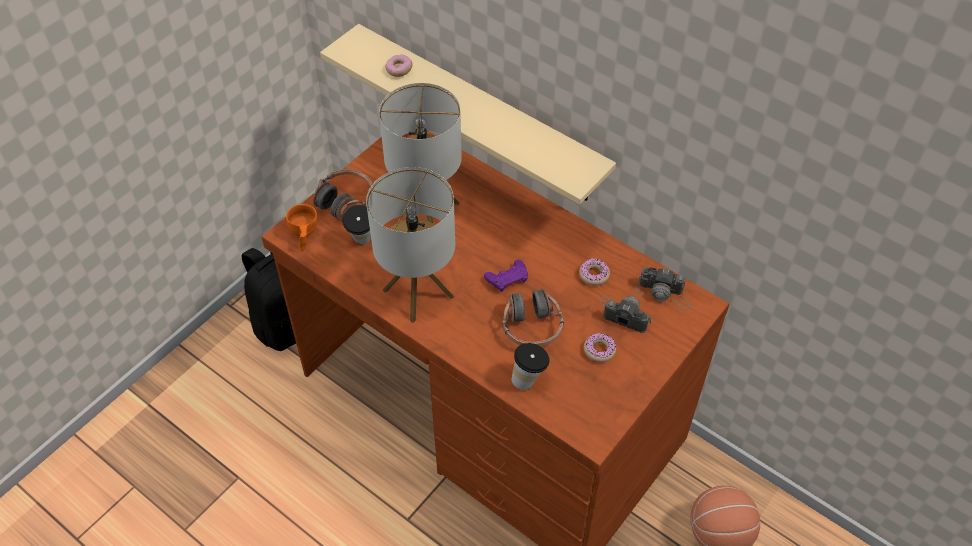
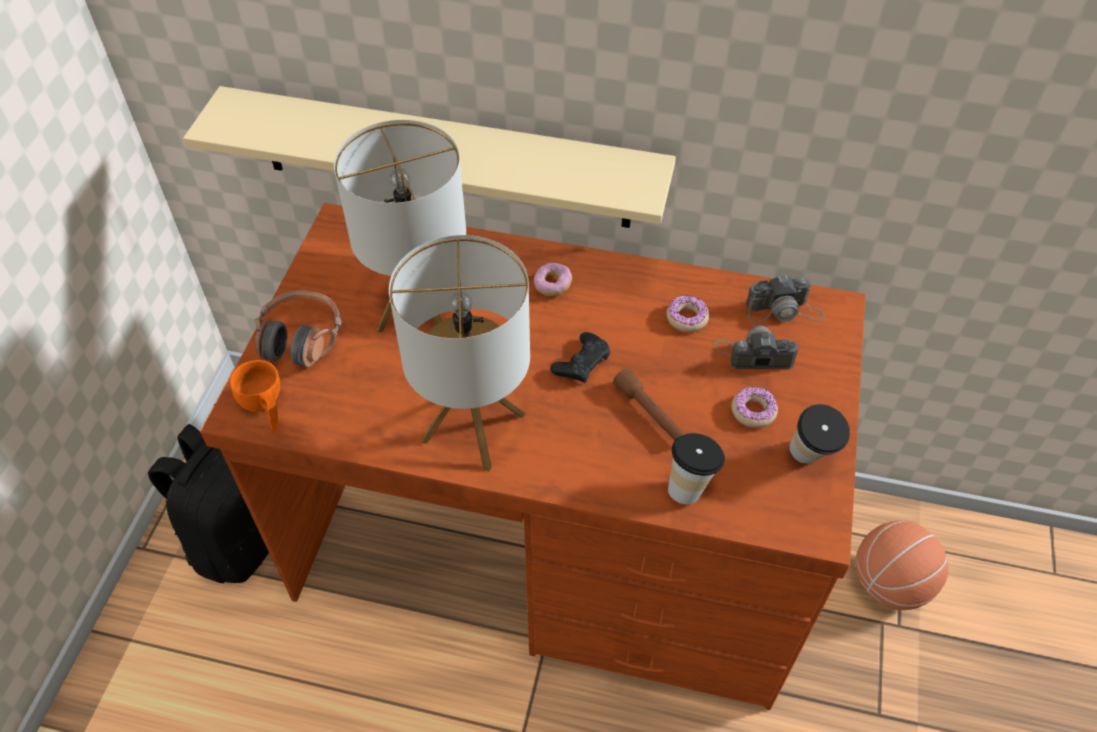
camera: 25 degrees left, 0 degrees up
(362, 242) = (355, 386): cup -> cup (810, 459)
(399, 70) = (314, 128): donut -> donut (552, 285)
(507, 279) = (581, 363): purple game controller -> black game controller
(531, 326) = (650, 414): headphones -> brown flashlight

